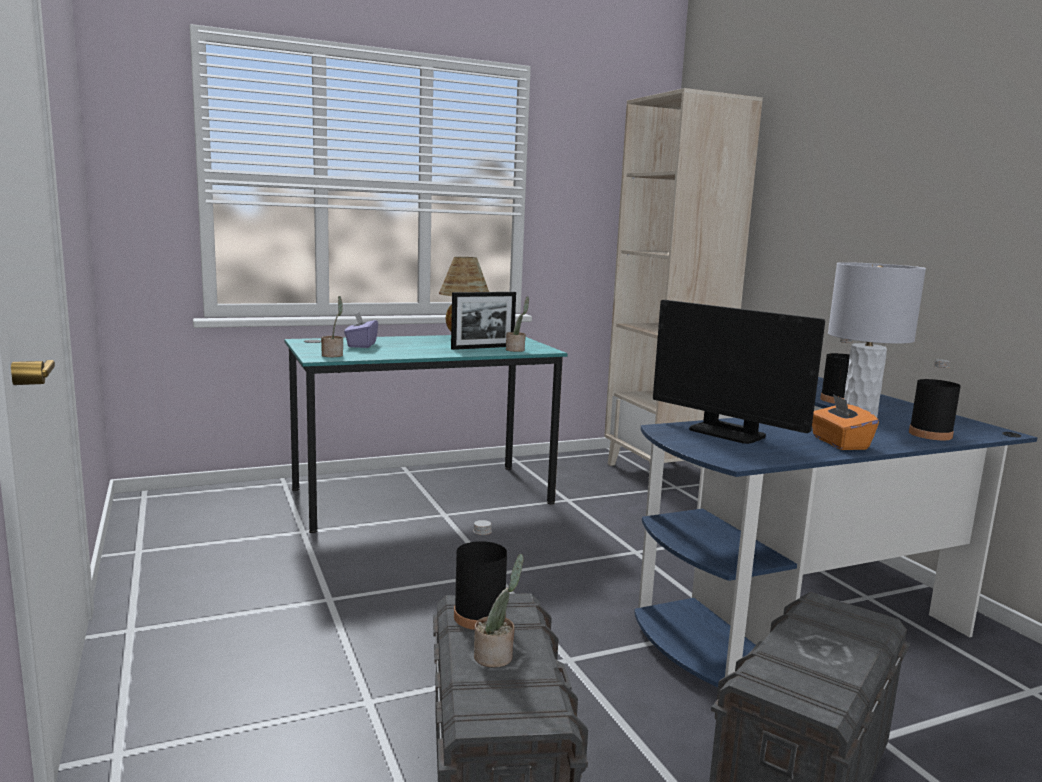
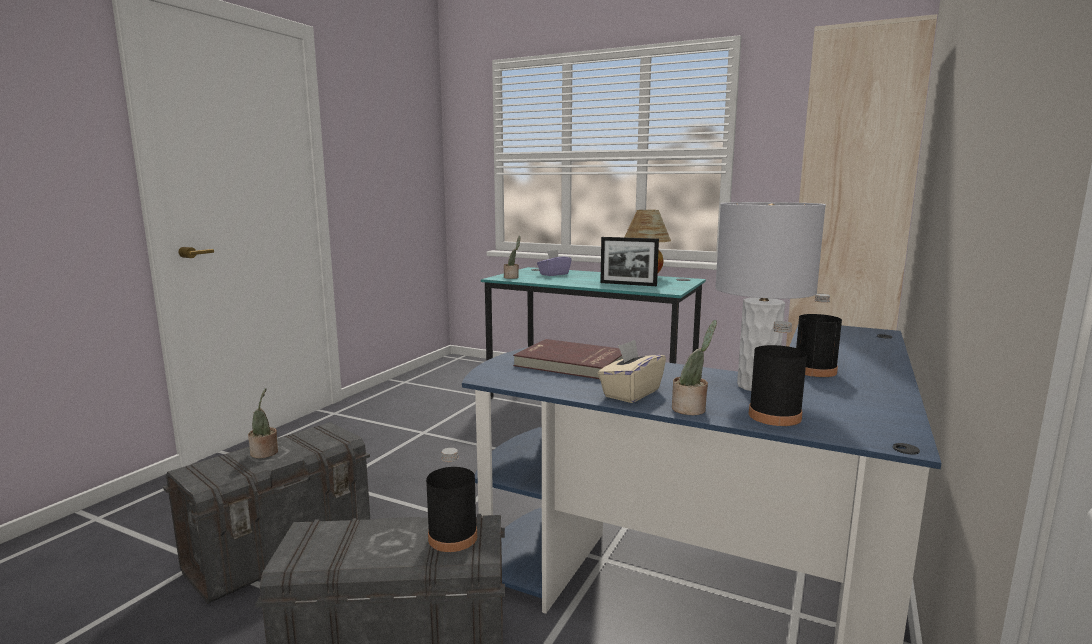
camera: 50 degrees right, 0 degrees up
(479, 616) = (311, 436): black bottle -> black bottle (452, 537)
(516, 350) = (646, 288): potted plant -> potted plant (691, 409)
(727, 433) = (571, 363): monitor -> red book
(839, 443) = (631, 393): orange tissue box -> beige tissue box

